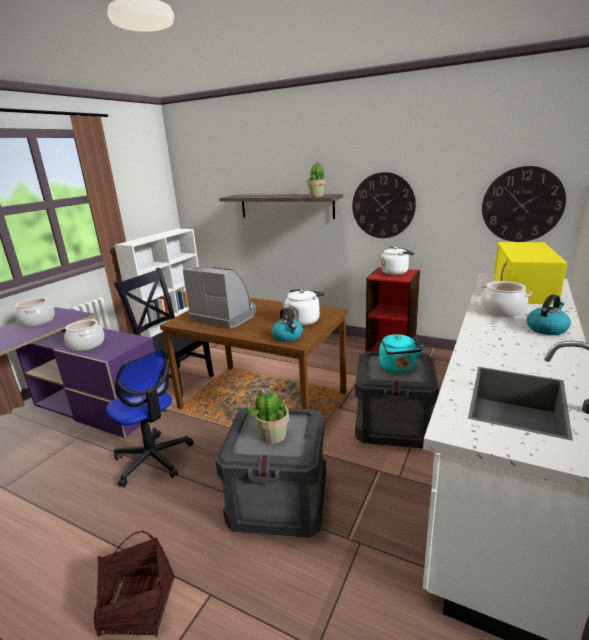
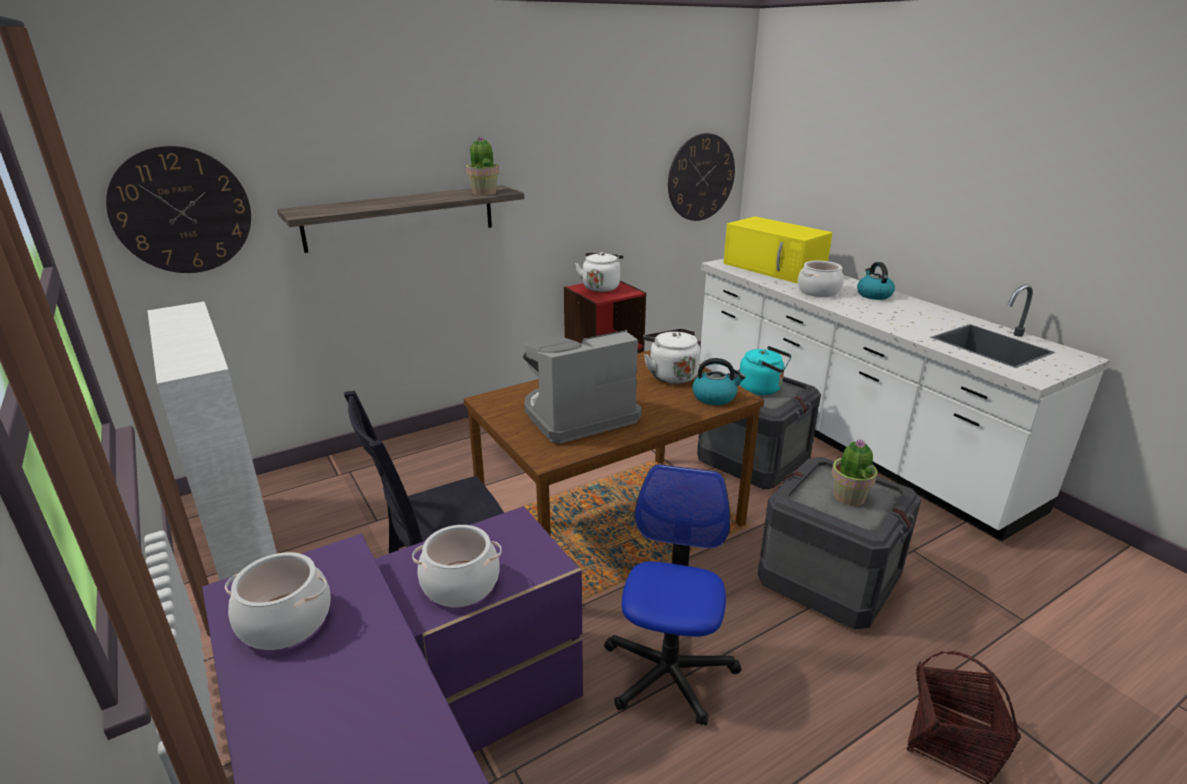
camera: 60 degrees left, 5 degrees up
(153, 459) = (668, 672): office chair -> office chair turned 60 degrees counterclockwise
(383, 205) = (560, 196): wall clock -> wall clock (182, 211)

